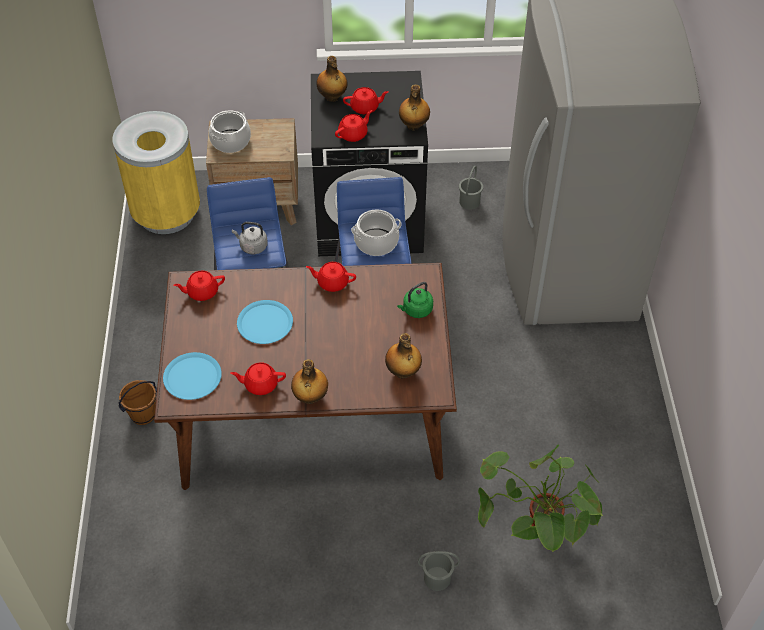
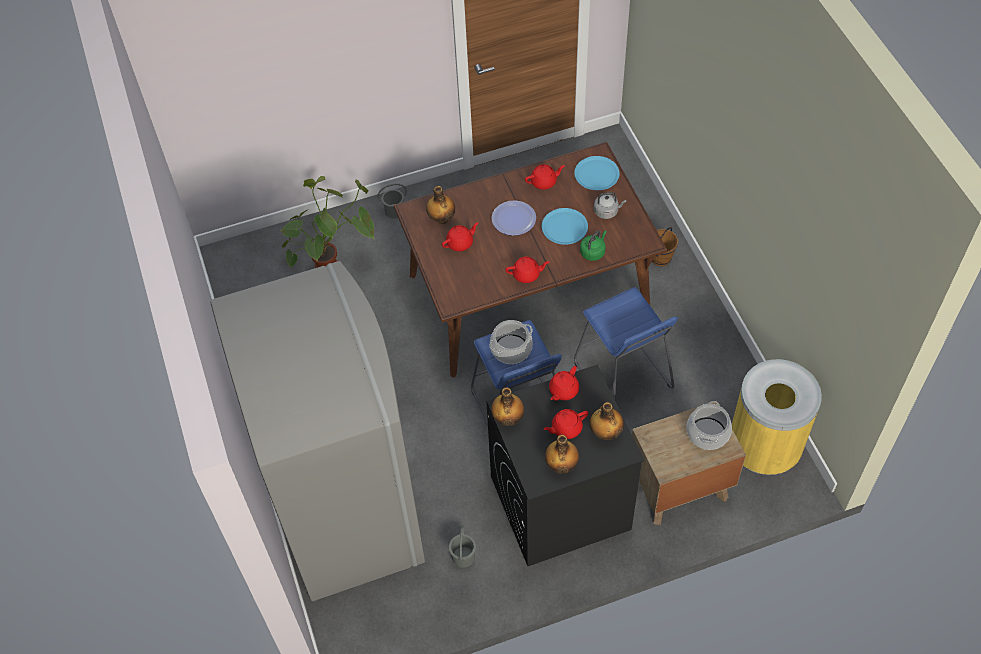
camera: 165 degrees right, 5 degrees up
(202, 292) = (628, 238): red teapot -> red teapot (460, 243)
(252, 246) = (619, 314): grey kettle -> grey kettle (607, 211)
(310, 397) = (503, 183): bottle -> bottle (562, 465)
(318, 348) = (514, 219): none -> plate
(416, 310) = (448, 269): green kettle -> green kettle (593, 252)

